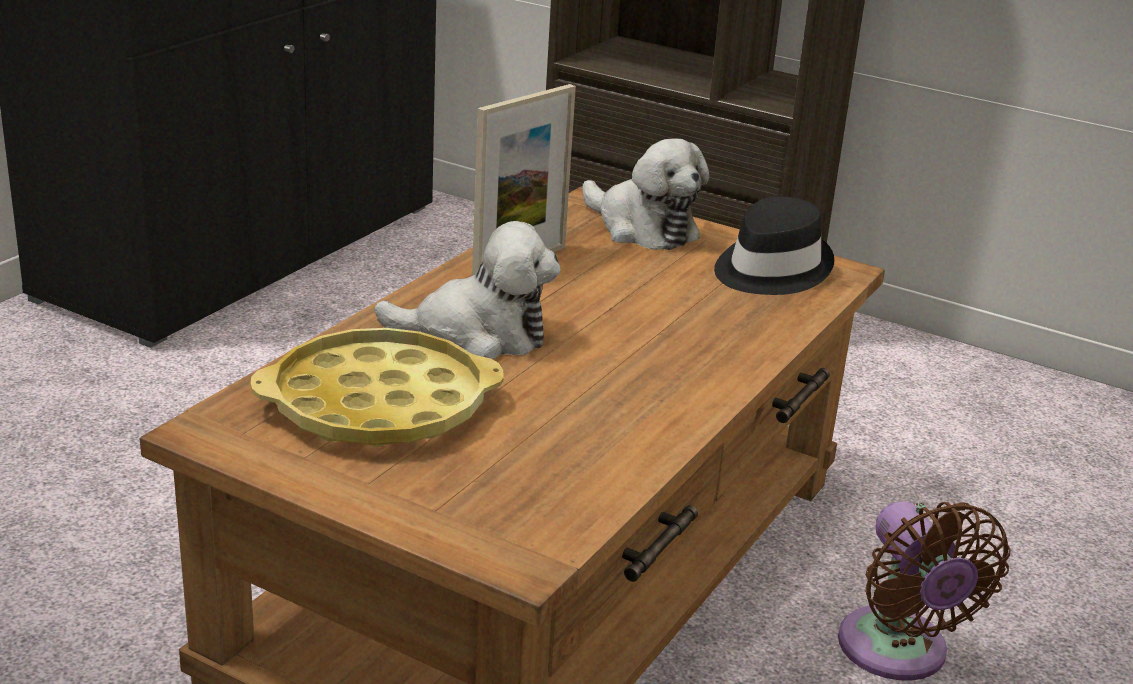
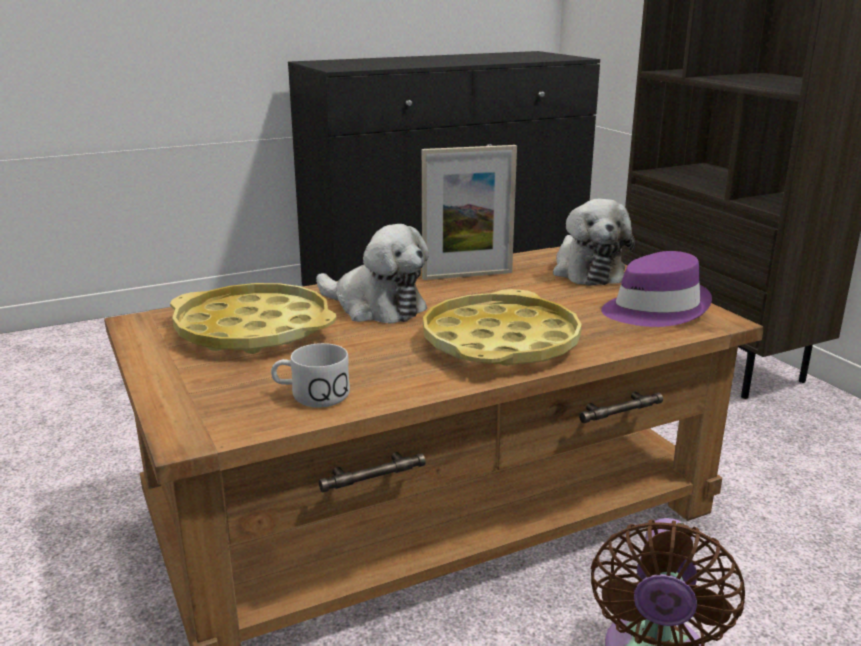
camera: 35 degrees right, 5 degrees down
(575, 472) = (311, 395): none -> white mug
(676, 351) = (500, 343): none -> yellow tray
(769, 269) = (654, 309): black hat -> purple hat

